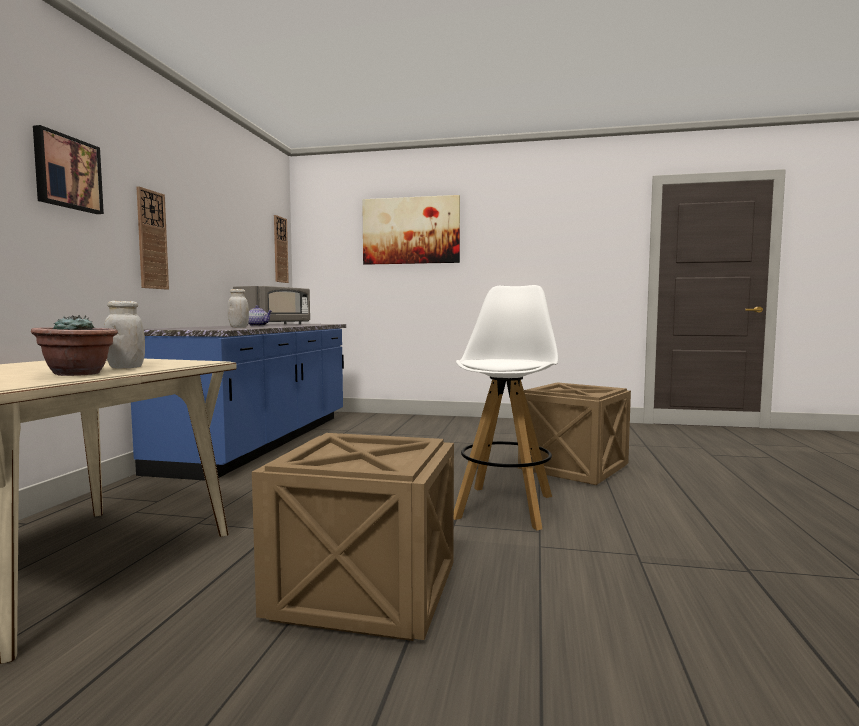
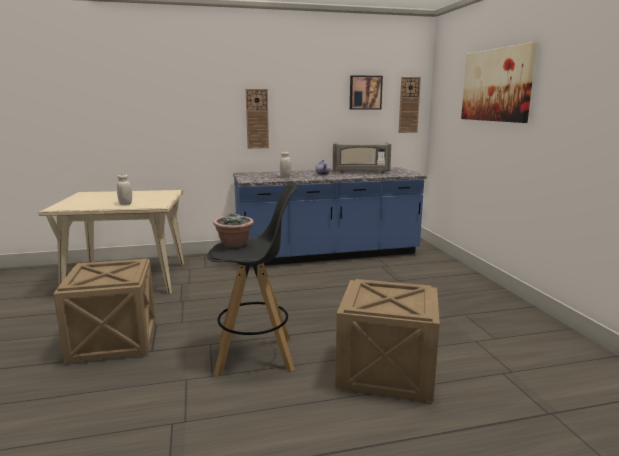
camera: 65 degrees right, 10 degrees up
(66, 173) = (197, 93): picture -> picture (365, 92)
(78, 373) = (99, 205): potted plant -> potted plant (234, 244)
(505, 506) = (256, 355): white stool -> black stool

